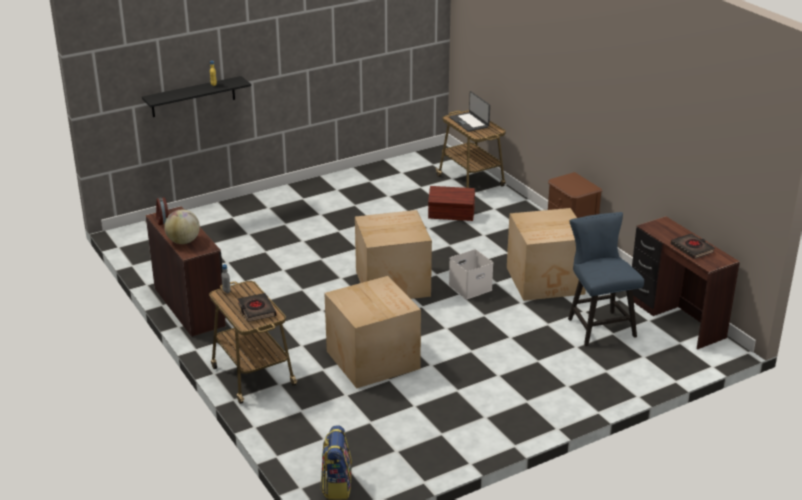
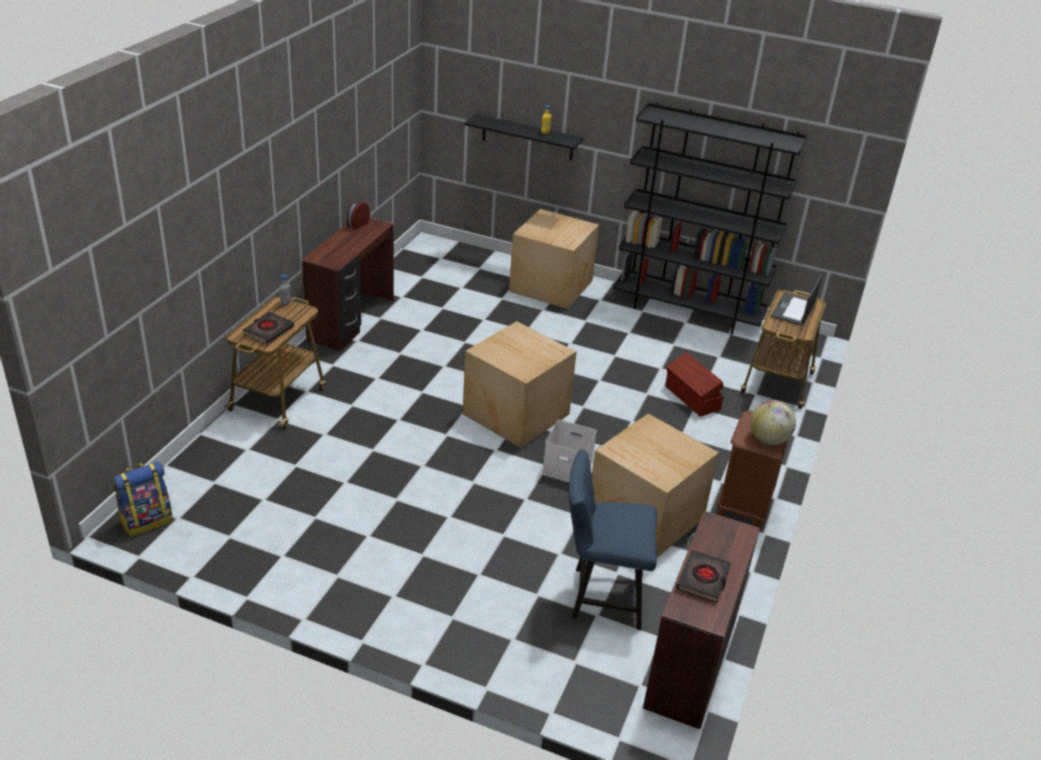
camera: 50 degrees right, 5 degrees up
(183, 241) = (333, 247): globe -> globe (768, 439)
(359, 175) = (688, 311): none -> black bookcase
(373, 359) = (371, 457): cardboard box -> cardboard box (552, 285)
(598, 325) = (600, 596): blue chair -> blue chair turned 120 degrees counterclockwise

